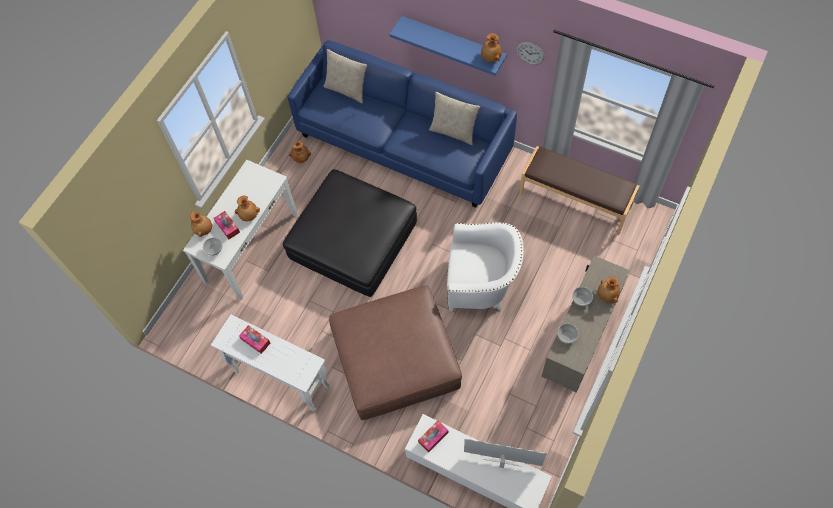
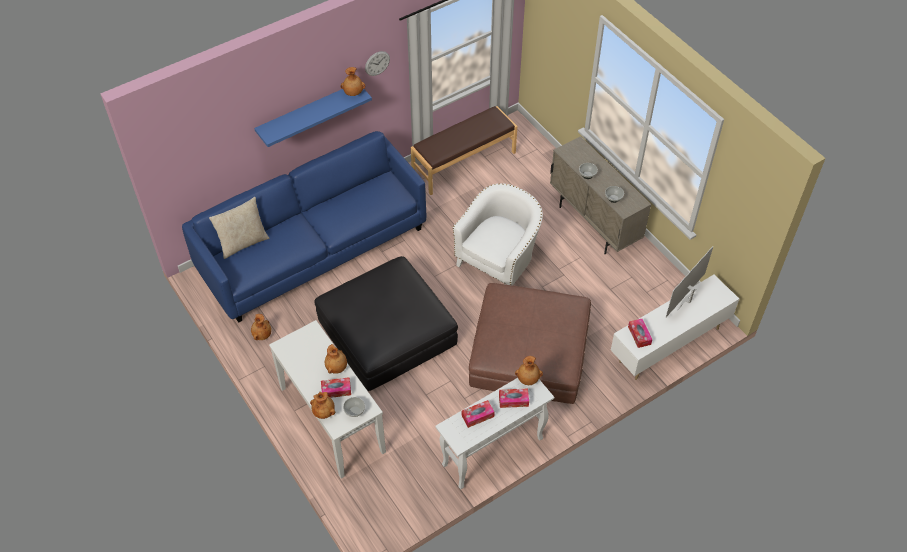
camera: 65 degrees left, 10 degrees down
(285, 361) = (513, 400): none -> tissue box
(454, 131) = (356, 188): beige pillow -> none
(606, 295) = (593, 159): brown vase -> brown vase (528, 379)

